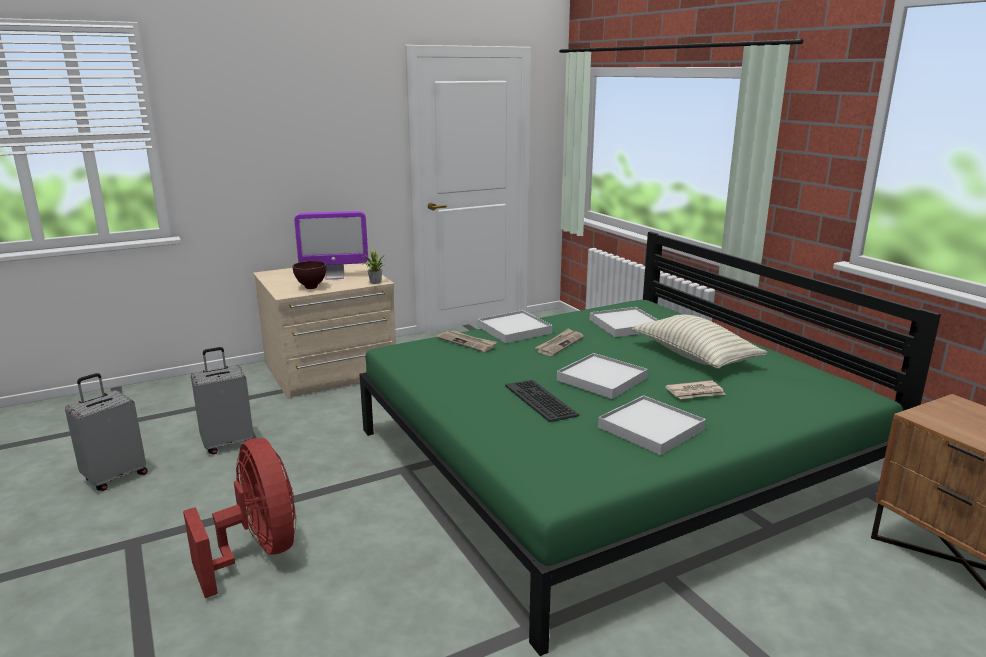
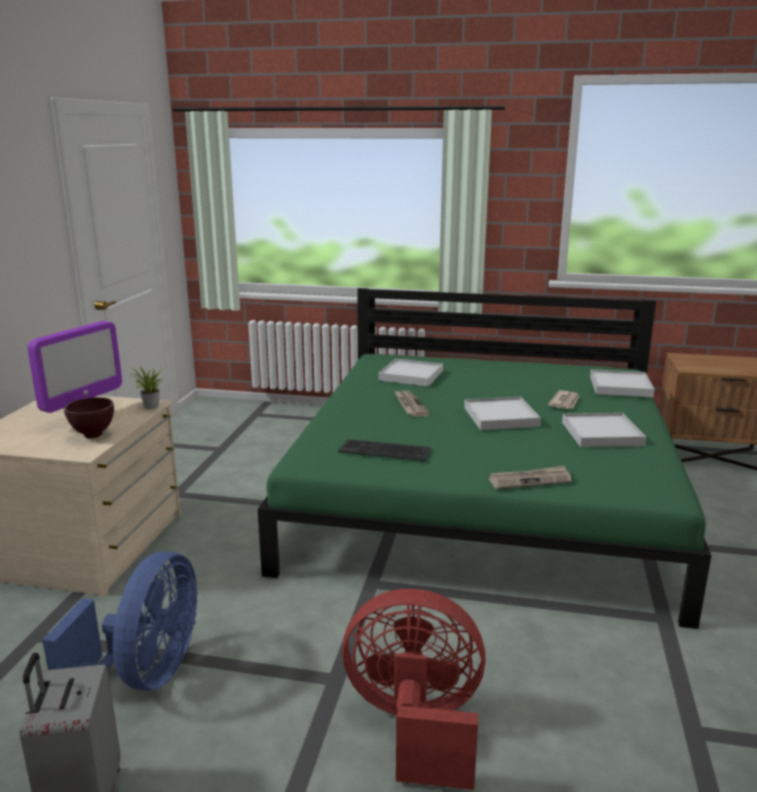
camera: 50 degrees left, 0 degrees up
(228, 443) = (146, 674): grey suitcase -> blue fan
(467, 342) = (344, 431): newspaper -> newspaper (530, 480)
(514, 330) = (348, 408): white tray -> white tray (620, 386)
(541, 400) = (507, 447): keyboard -> keyboard (385, 450)
(694, 357) = (503, 381): pillow -> none

